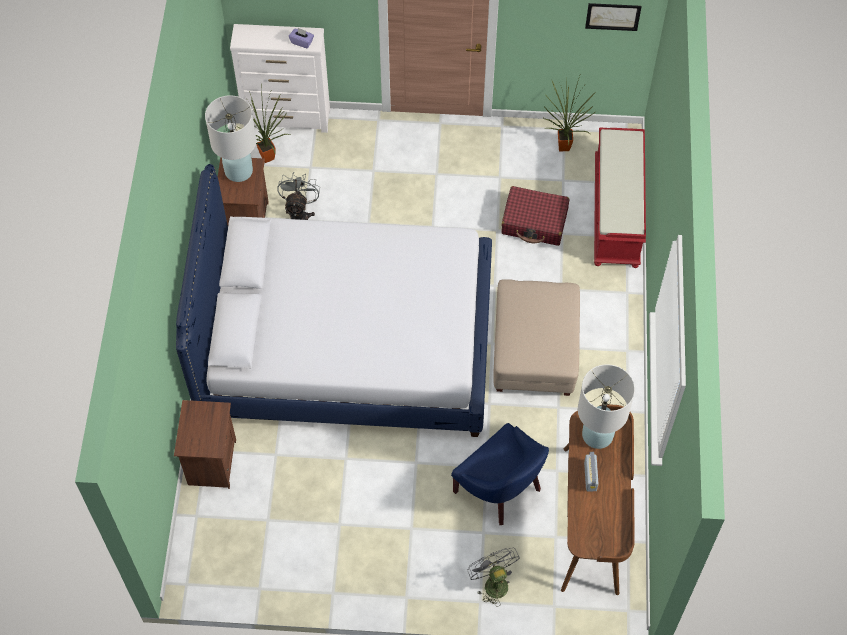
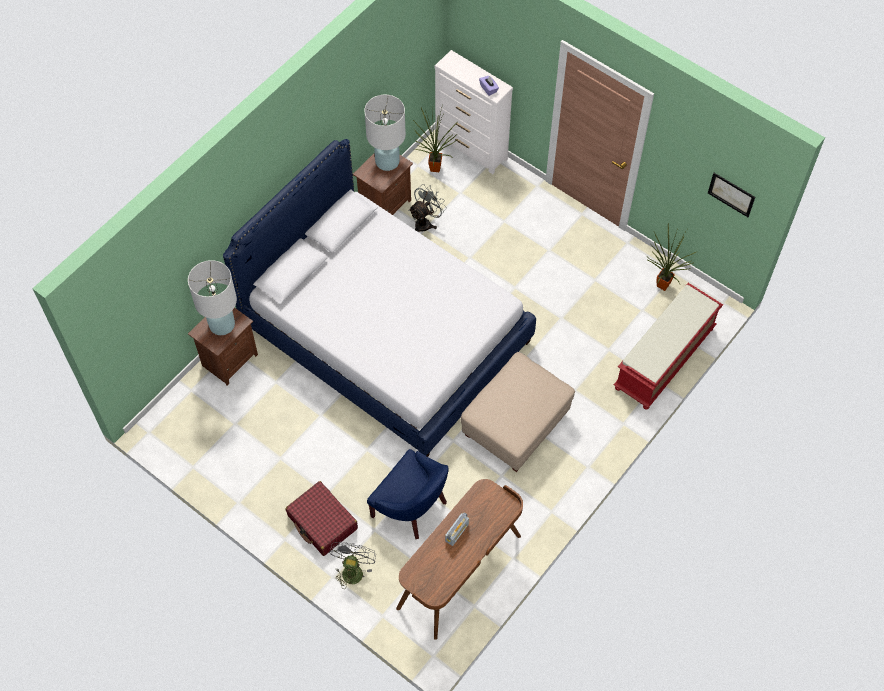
camera: 35 degrees right, 0 degrees up
(501, 488) = (412, 507): blue armchair -> blue armchair turned 45 degrees counterclockwise
(534, 222) = (594, 328): red suitcase -> red suitcase (322, 522)
(597, 435) = (486, 506): white table lamp -> white table lamp (221, 324)

